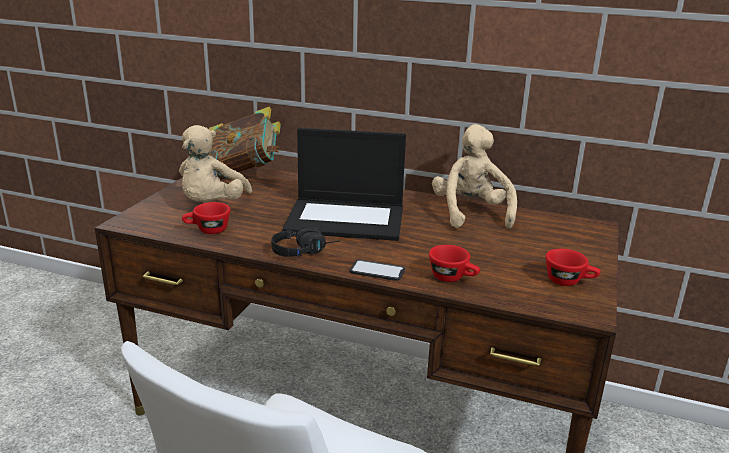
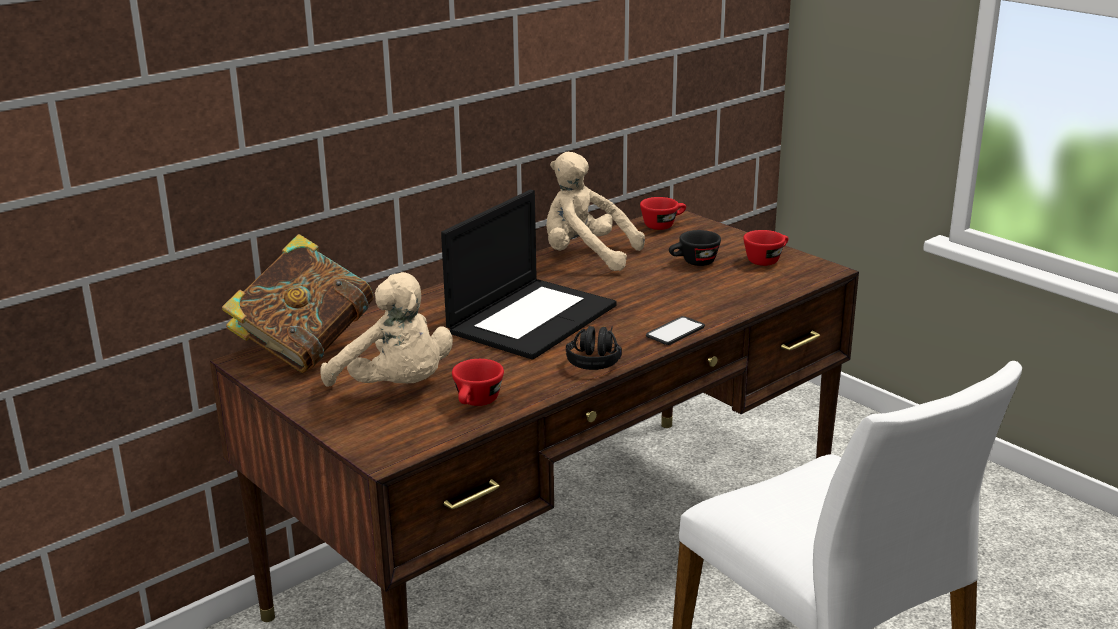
camera: 60 degrees left, 0 degrees up
(453, 278) = (720, 302): red cup -> red cup (663, 225)
(516, 252) = (693, 263): none -> black cup

